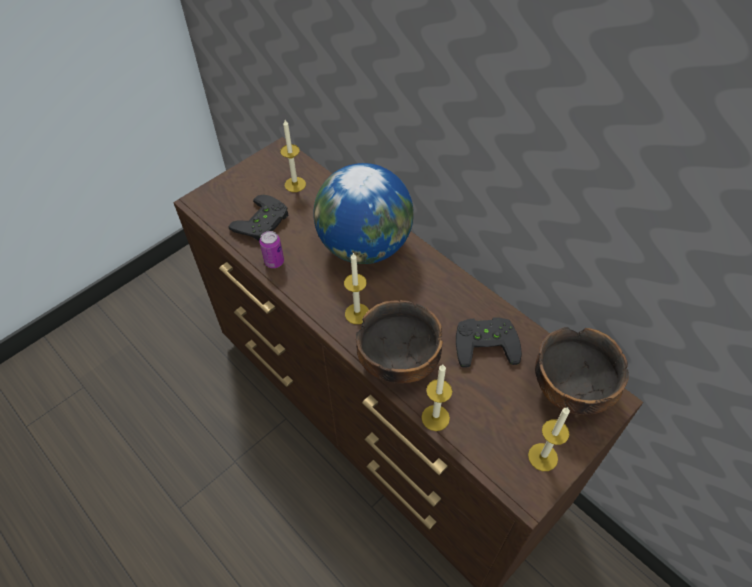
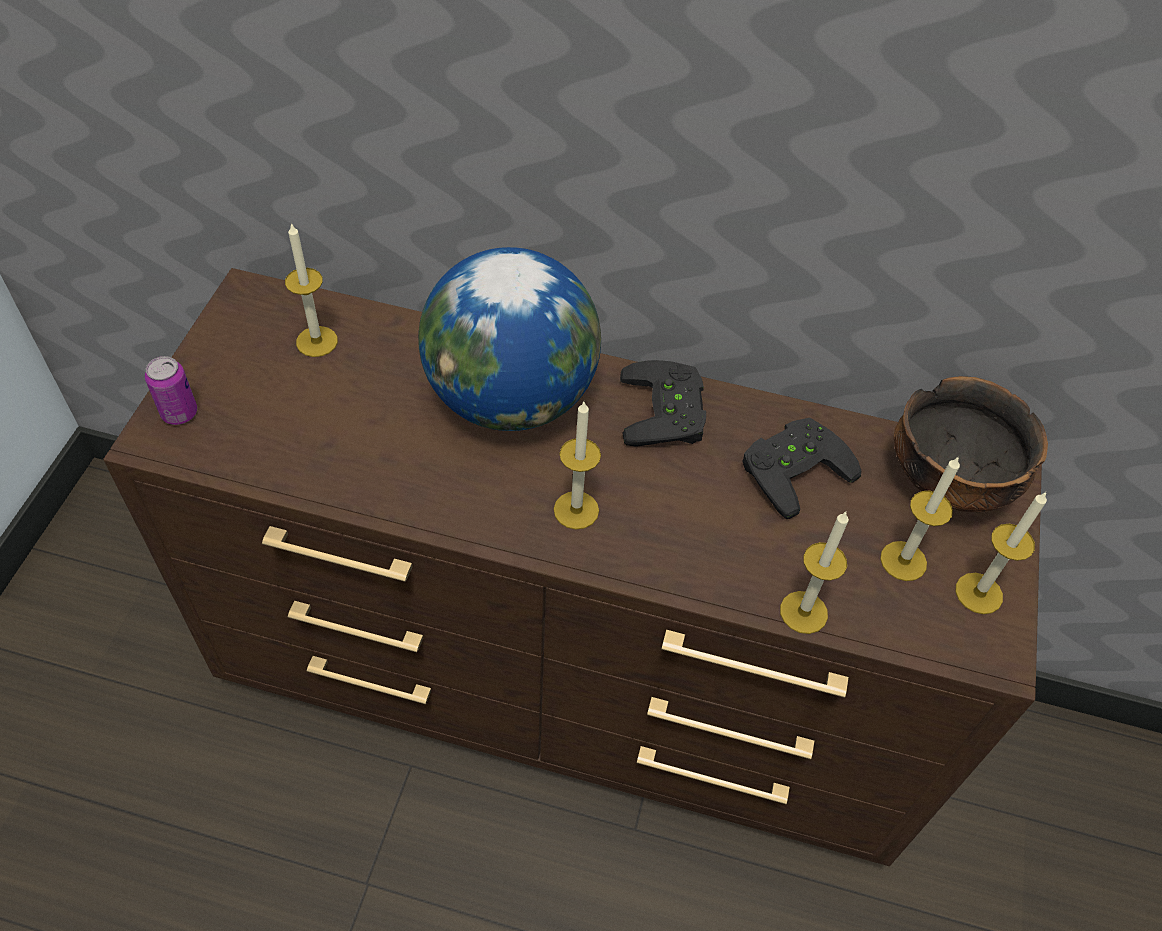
camera: 35 degrees left, 0 degrees up
(263, 223) = (309, 429): black game controller -> black game controller (669, 411)
(274, 262) = (376, 486): can -> can (179, 413)
(399, 361) = (692, 554): bowl -> none
(511, 419) = (903, 561): none -> candle

